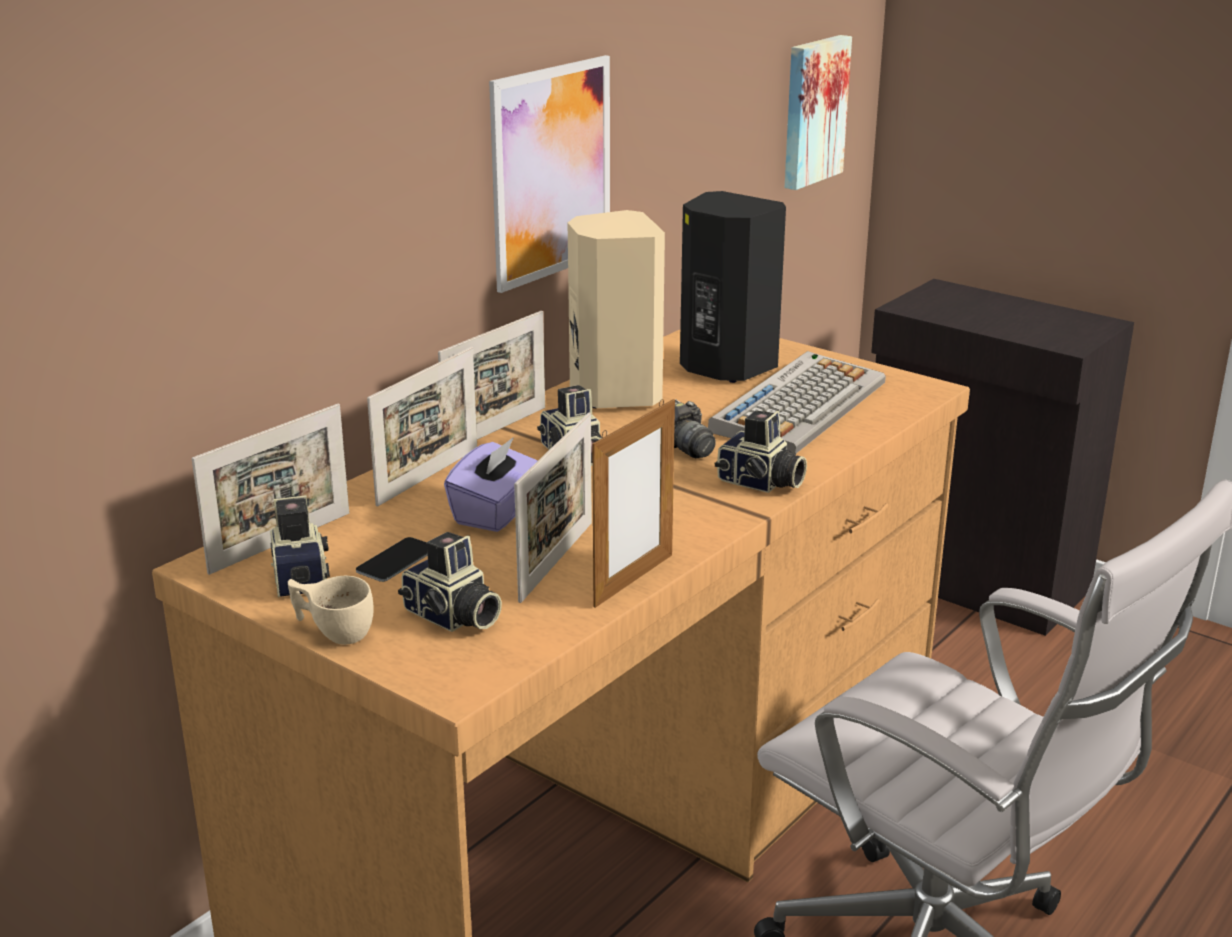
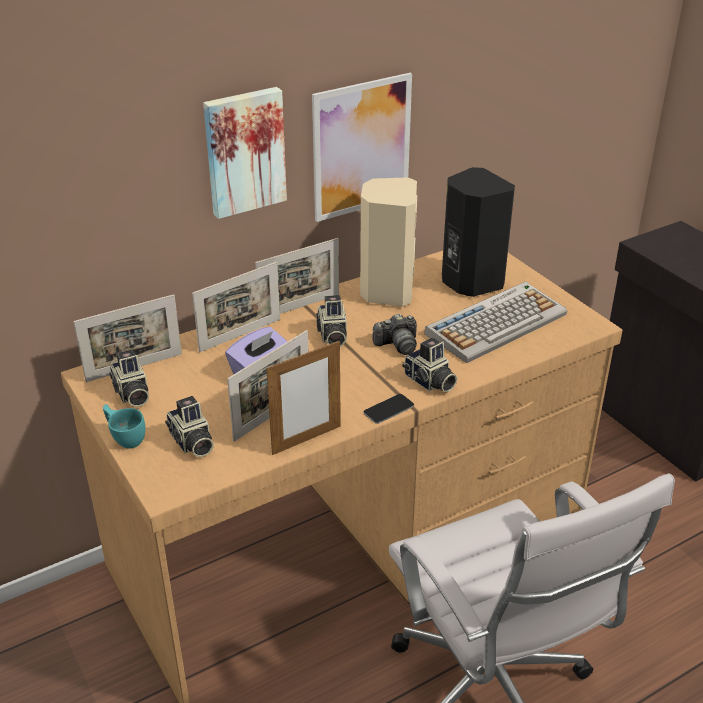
camera: 20 degrees right, 10 degrees up
(301, 576) = (131, 394): camera -> camera turned 150 degrees clockwise
(333, 631) = (125, 437): beige cup -> turquoise cup
(396, 560) = (186, 394): phone -> phone (388, 409)
(812, 111) = (598, 99): picture -> picture (244, 151)

